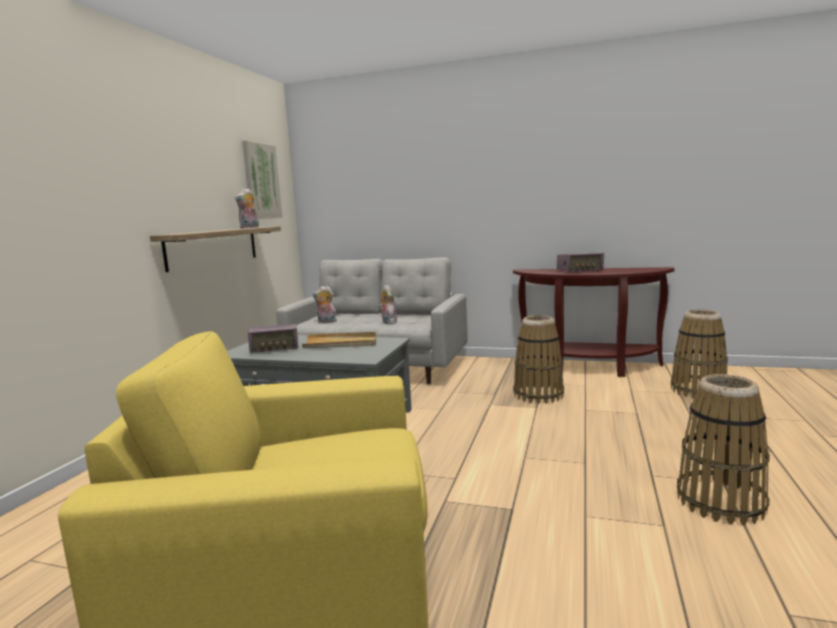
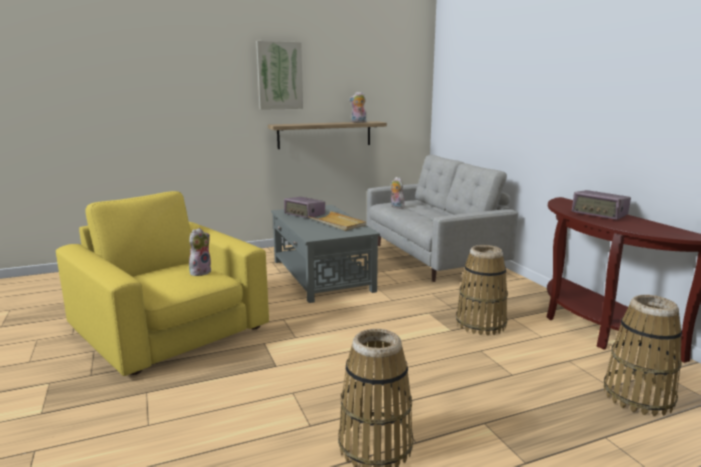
camera: 50 degrees right, 5 degrees up
(261, 181) = (388, 84): picture -> picture (279, 75)
(388, 322) = (426, 219): plush toy -> plush toy (200, 272)

